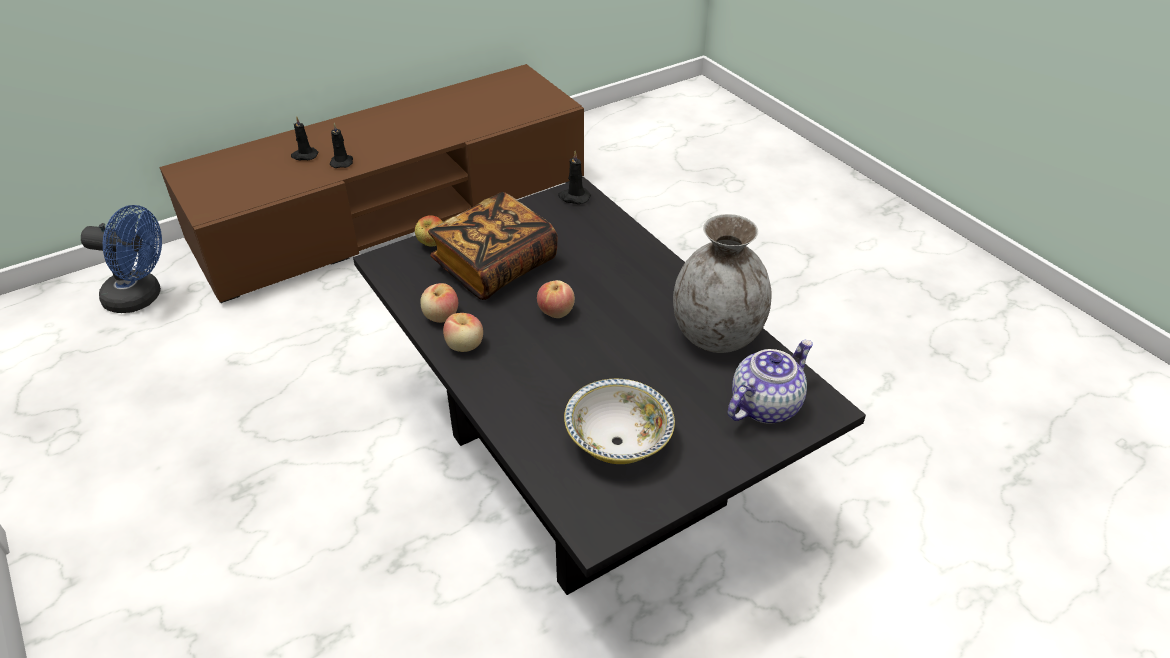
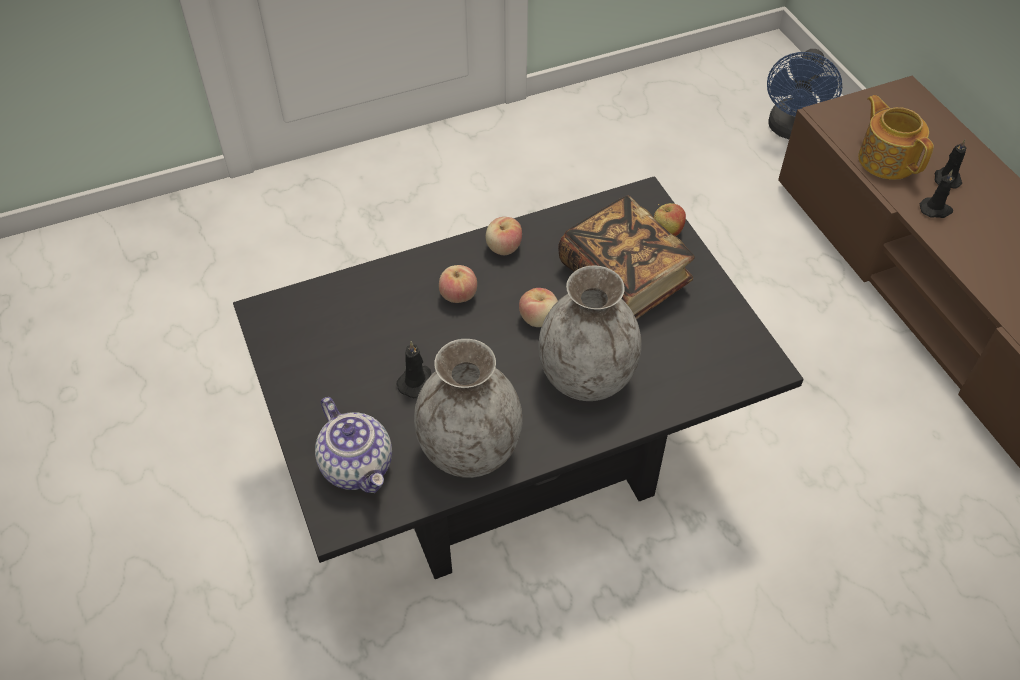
camera: 100 degrees right, 10 degrees up
(276, 182) = (886, 159): none -> teapot
(441, 316) = (549, 233): apple -> apple (458, 295)
(574, 197) = (753, 361): black candle -> black candle (417, 382)
(615, 277) = (587, 377): none -> grey vase
(618, 442) = (350, 341): bowl -> none

